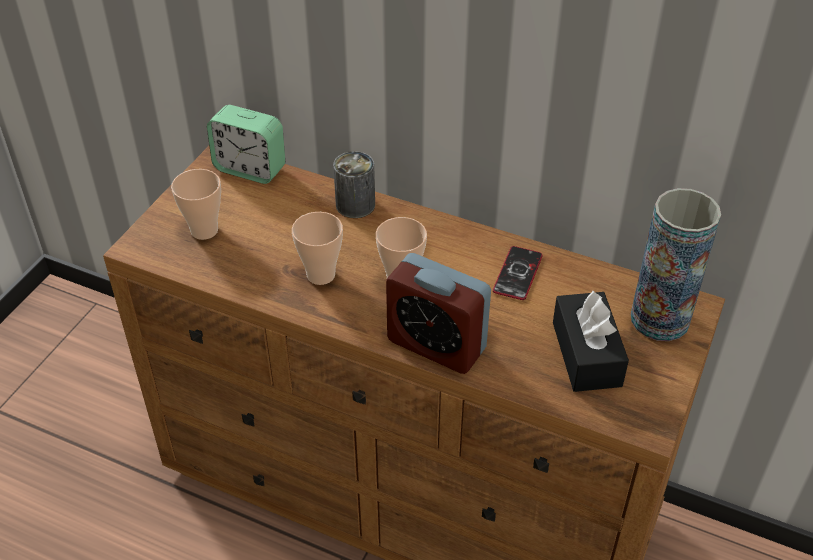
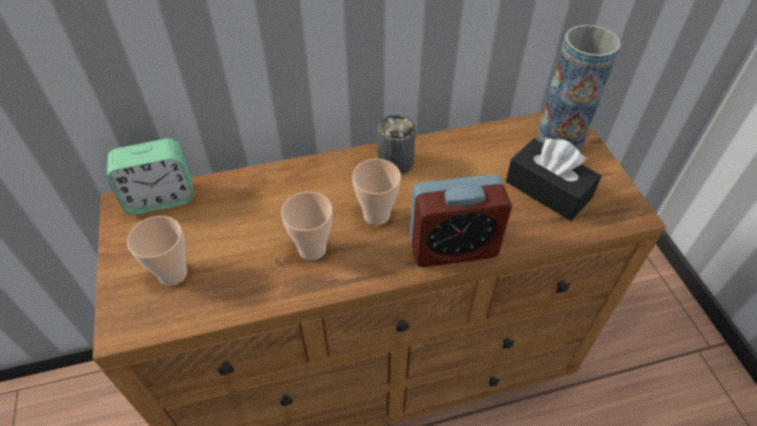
camera: 40 degrees left, 5 degrees up
(355, 205) = (280, 178): can -> can (395, 162)
(517, 274) = (447, 162): phone -> none

